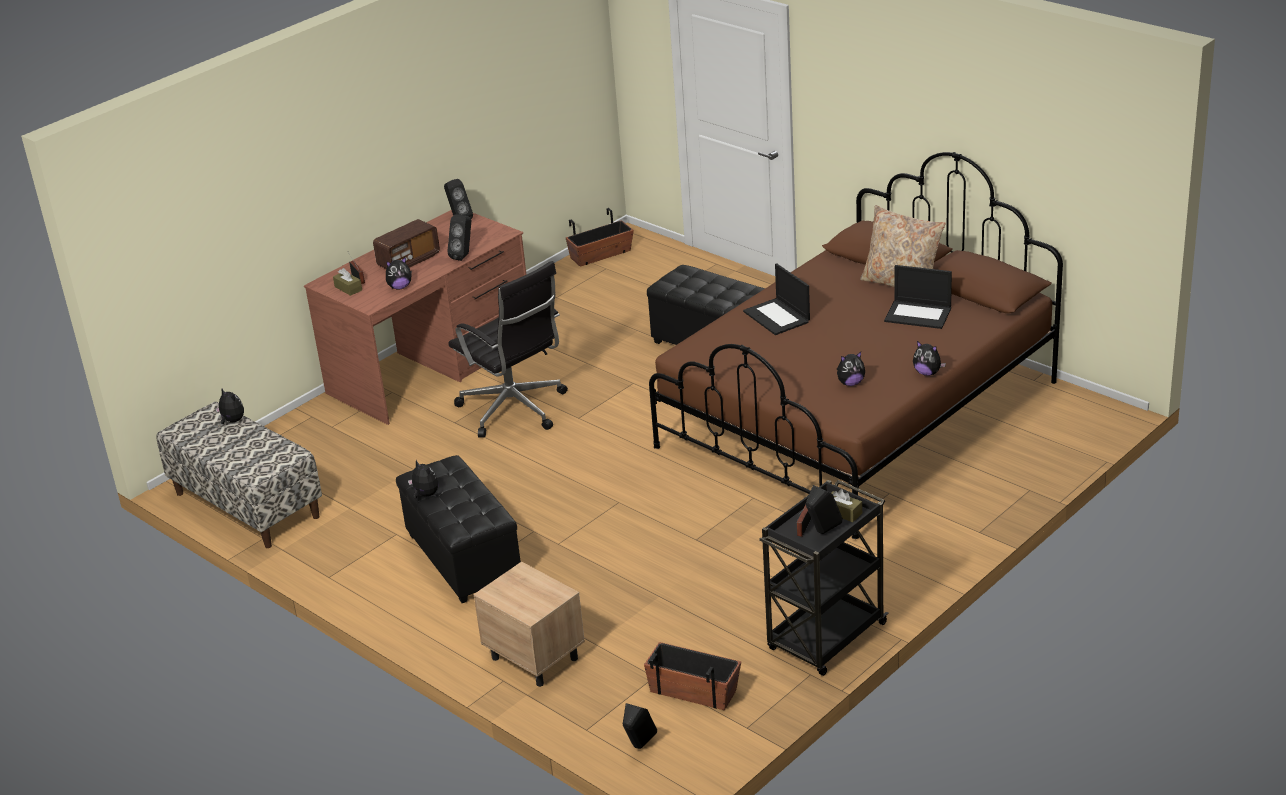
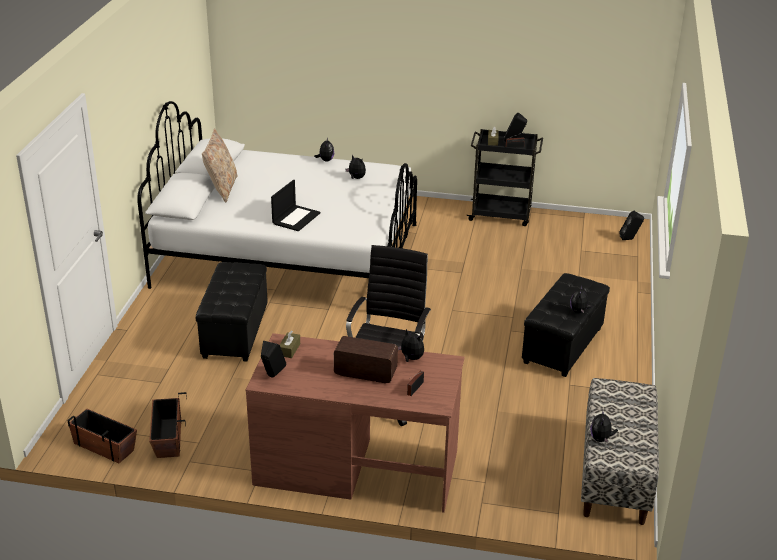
camera: 125 degrees left, 0 degrees up
(348, 288) = (435, 386): brown tissue box -> brown tissue box (289, 350)
(464, 256) = (335, 347): black speaker -> none
(534, 657) = (610, 289): beige nightstand -> none
(693, 690) = (577, 237): planter -> planter (168, 438)
(858, 415) = (288, 255): brown bed -> white bed
(919, 314) = (259, 175): laptop -> none

